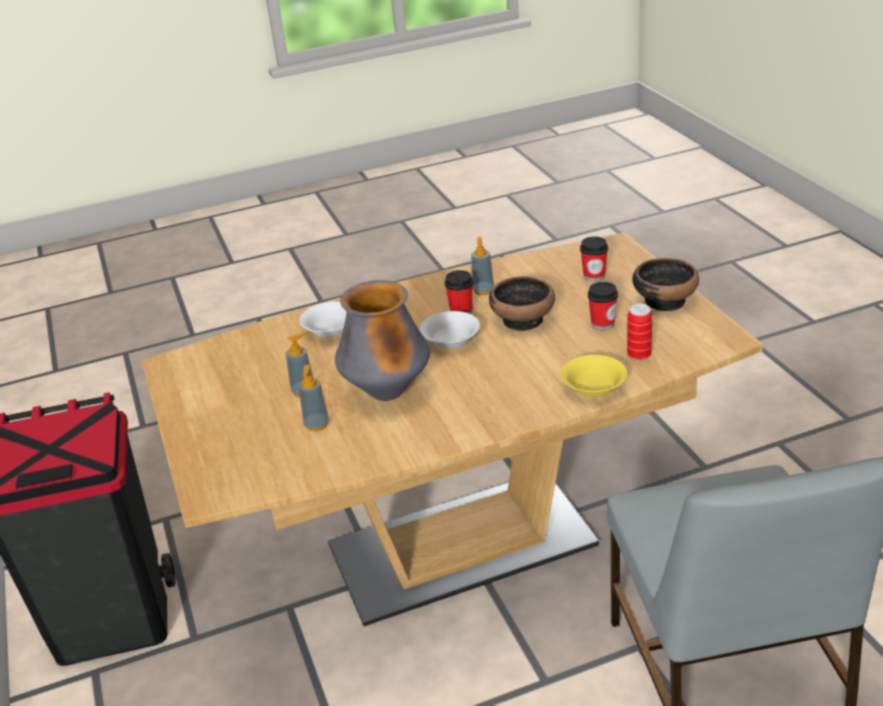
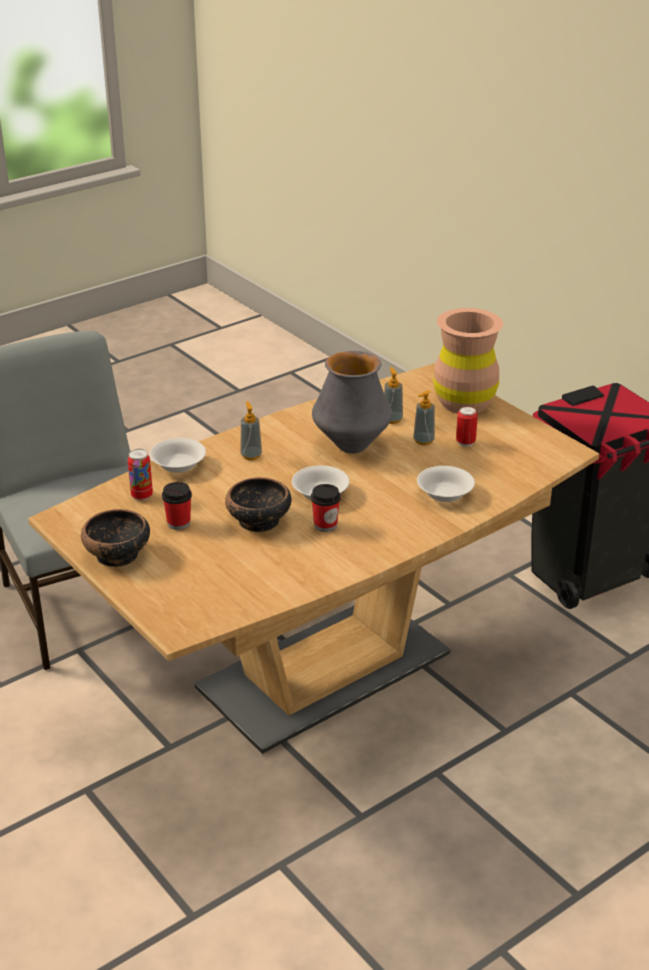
camera: 160 degrees right, 0 degrees up
(213, 440) = (464, 403): none -> brown vase
(261, 384) = (465, 442): none -> can
(483, 291) = (313, 551): soap dispenser -> soap dispenser (251, 455)
(593, 388) = (178, 465): yellow bowl -> white bowl
(594, 276) = (196, 580): cup -> none

